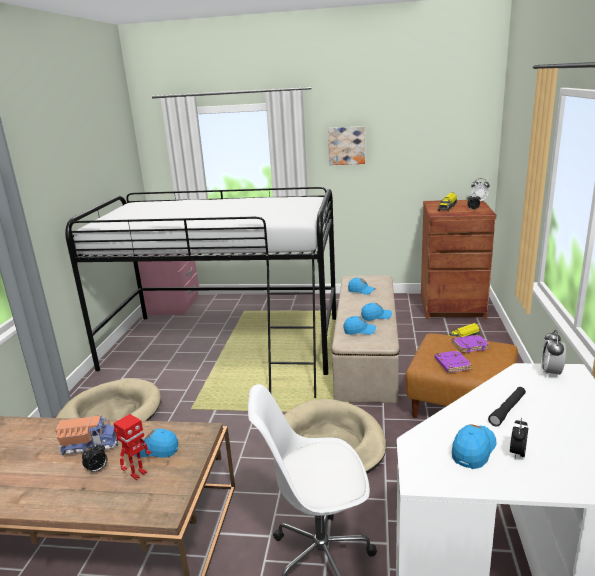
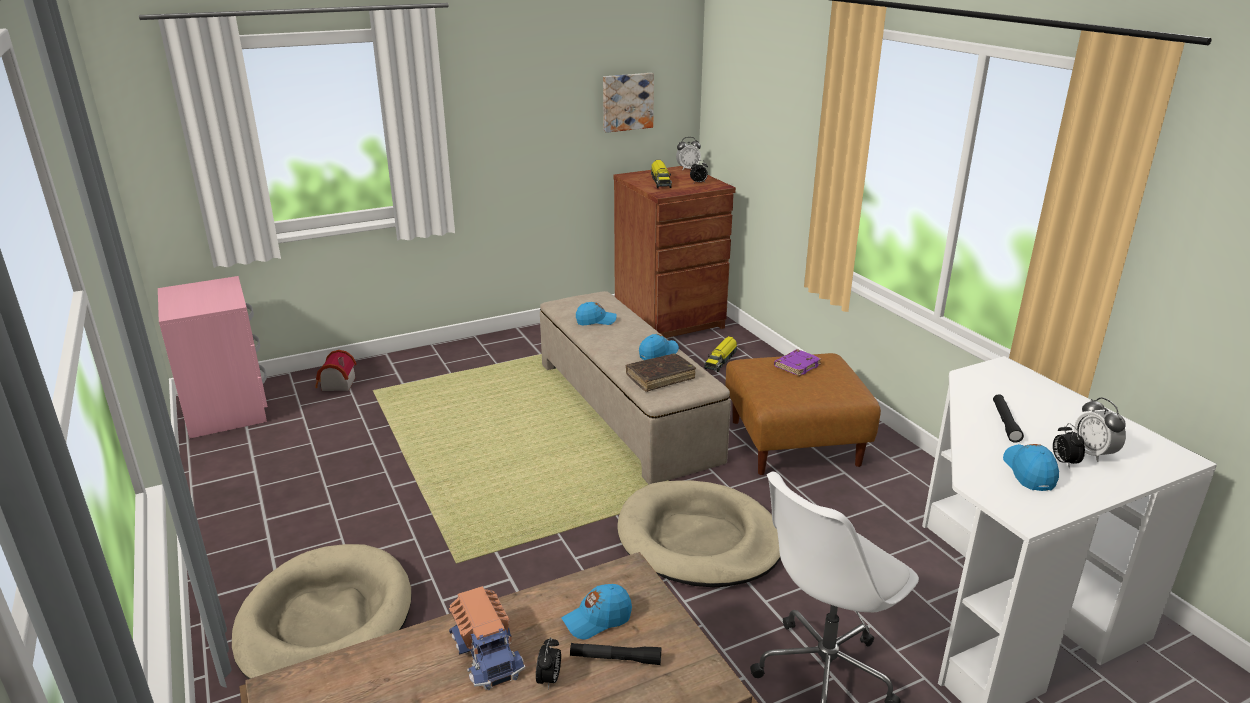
camera: 35 degrees left, 5 degrees up
(90, 444) = (488, 652): toy truck -> toy truck turned 105 degrees clockwise
(138, 474) = (615, 659): toy robot -> black flashlight
(226, 344) = (402, 450): black bed -> none
(230, 304) = (336, 384): none -> toy house
(346, 145) = (500, 97): picture -> picture (627, 102)
(359, 331) = (660, 378): blue cap -> brown book
(452, 364) = (802, 393): purple book -> none
(550, 373) = (991, 373): alarm clock -> alarm clock (1093, 453)

